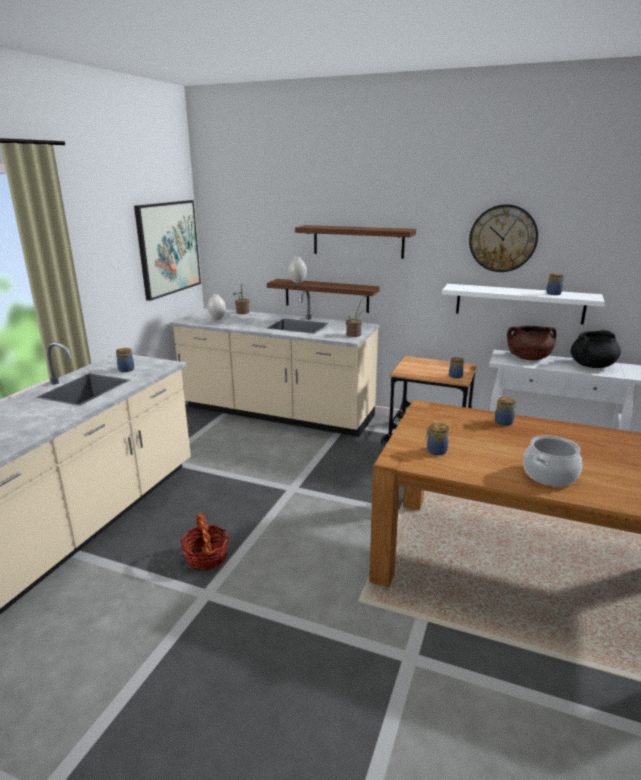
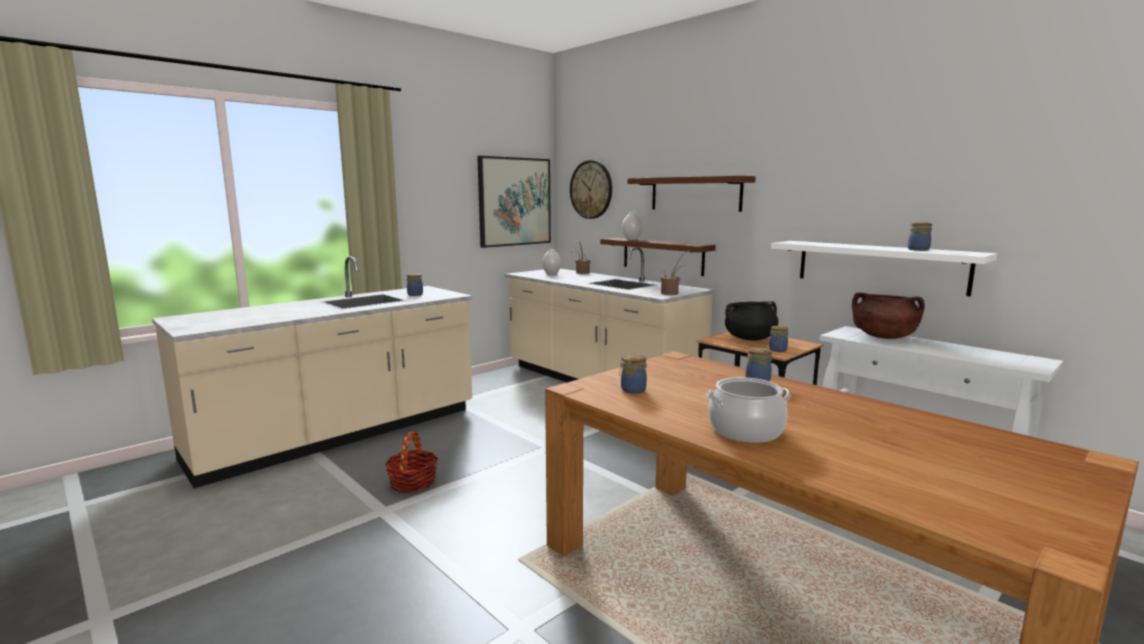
camera: 25 degrees right, 10 degrees down
(503, 238) = (857, 182): wall clock -> wall clock (591, 189)
(592, 365) = (975, 352): black cooking pot -> black cooking pot (749, 339)

